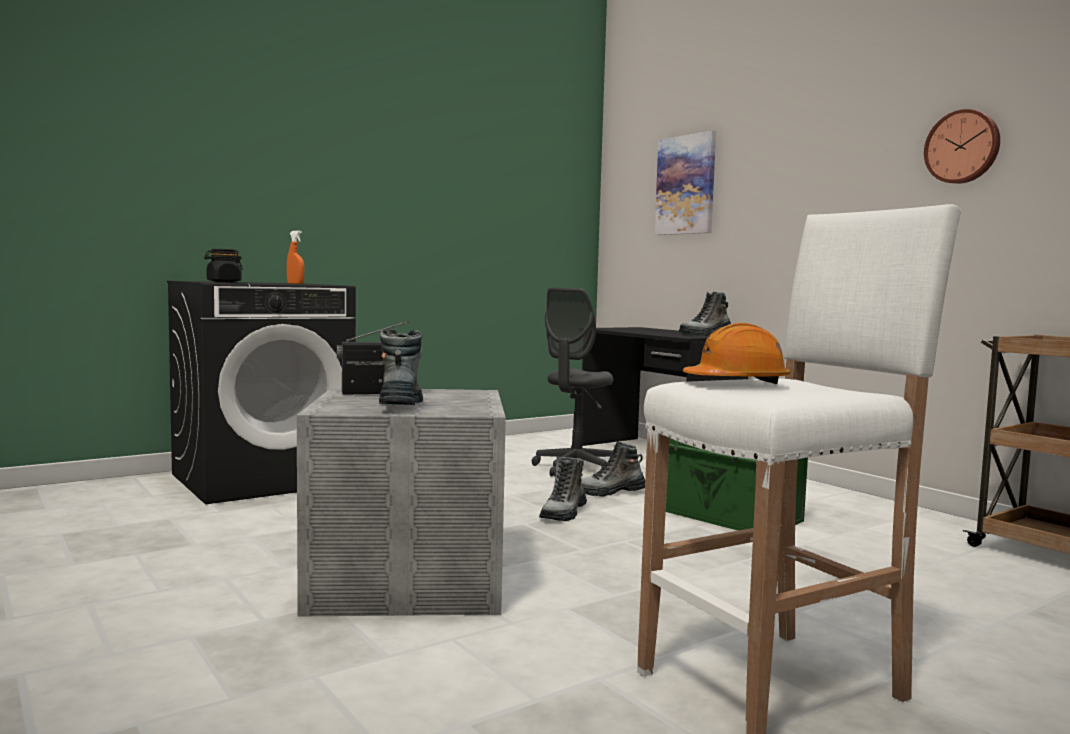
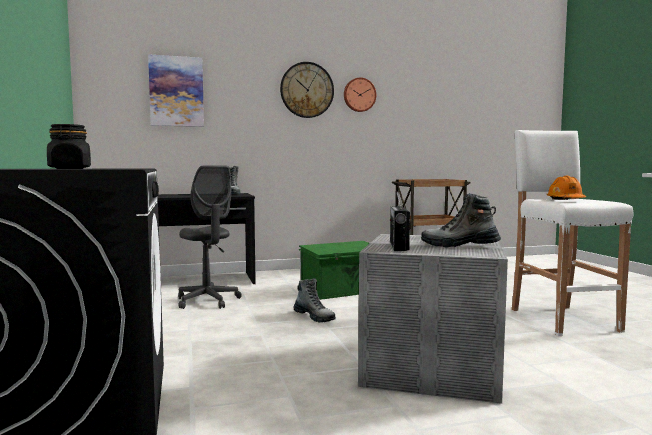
camera: 70 degrees left, 0 degrees up
(295, 283) = (119, 168): orange spray bottle -> none
(610, 492) = (277, 302): boot -> none
(858, 154) = (307, 90): none -> wall clock

